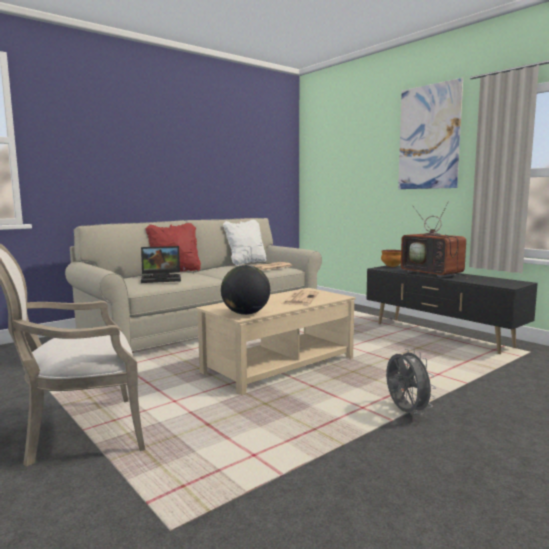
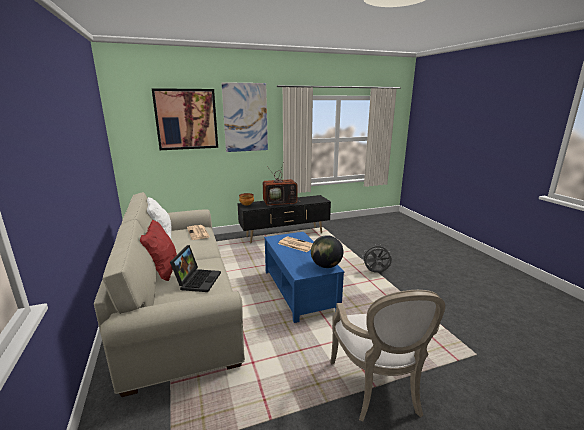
camera: 70 degrees left, 10 degrees up
(278, 365) = (298, 290): beige coffee table -> blue coffee table
(361, 146) = (186, 119): none -> picture

